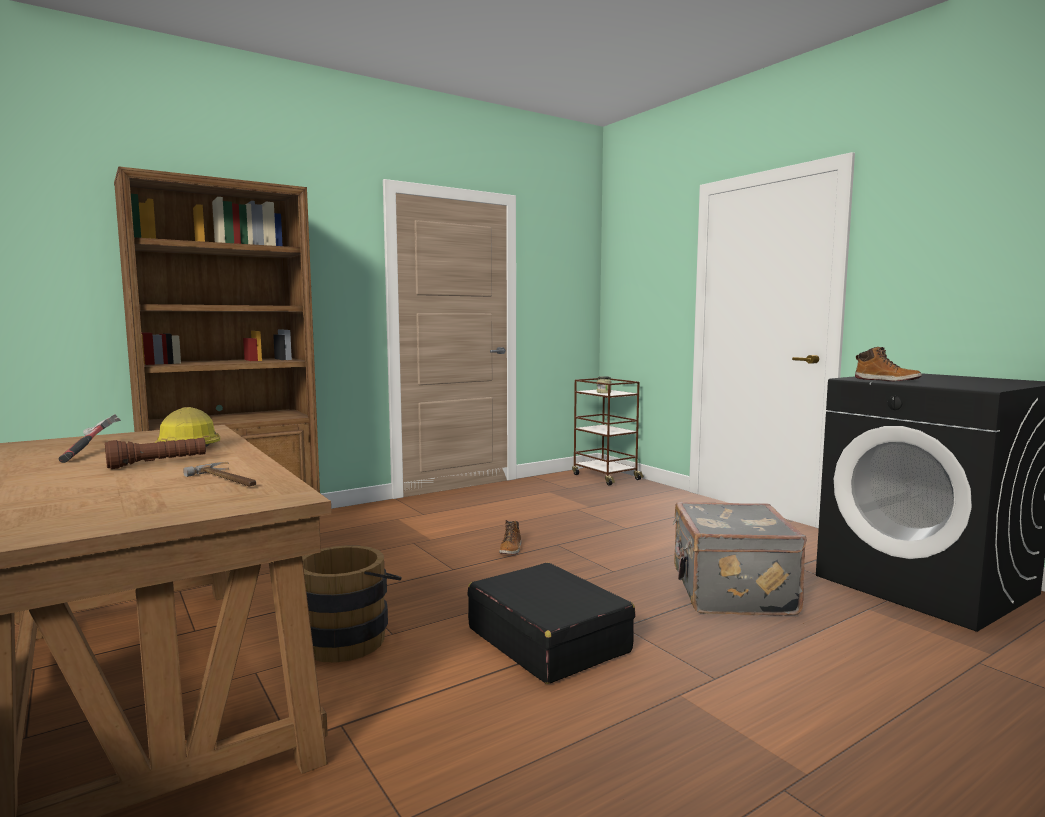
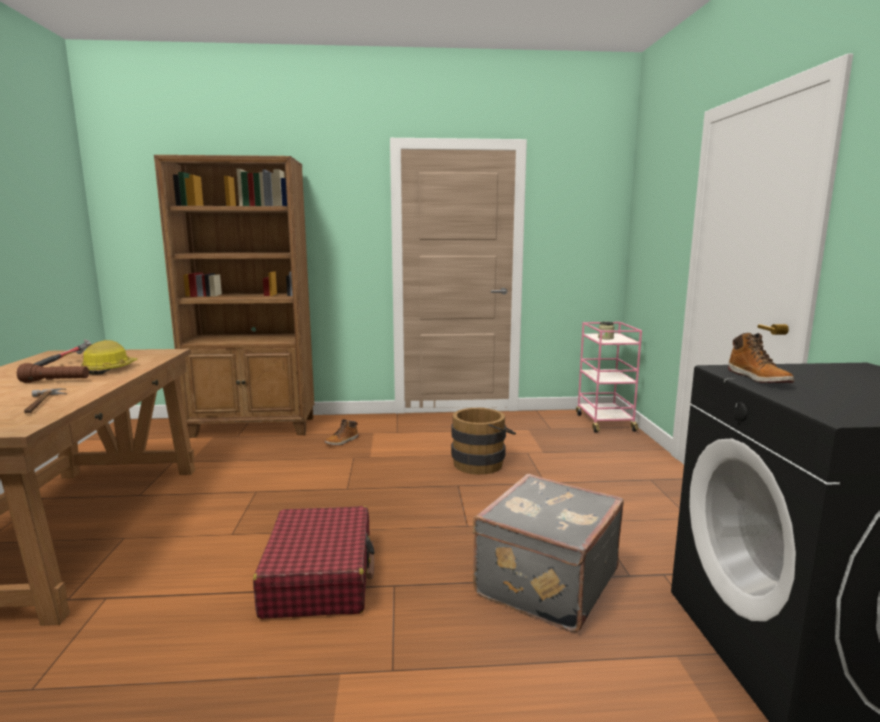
camera: 30 degrees right, 5 degrees up
(349, 637) = (204, 528): brown bucket -> brown bucket (482, 463)
(511, 549) = (415, 481): boot -> boot (342, 441)
(547, 640) = (320, 577): black suitcase -> red suitcase
(605, 477) = (604, 422): brown cart -> pink cart

